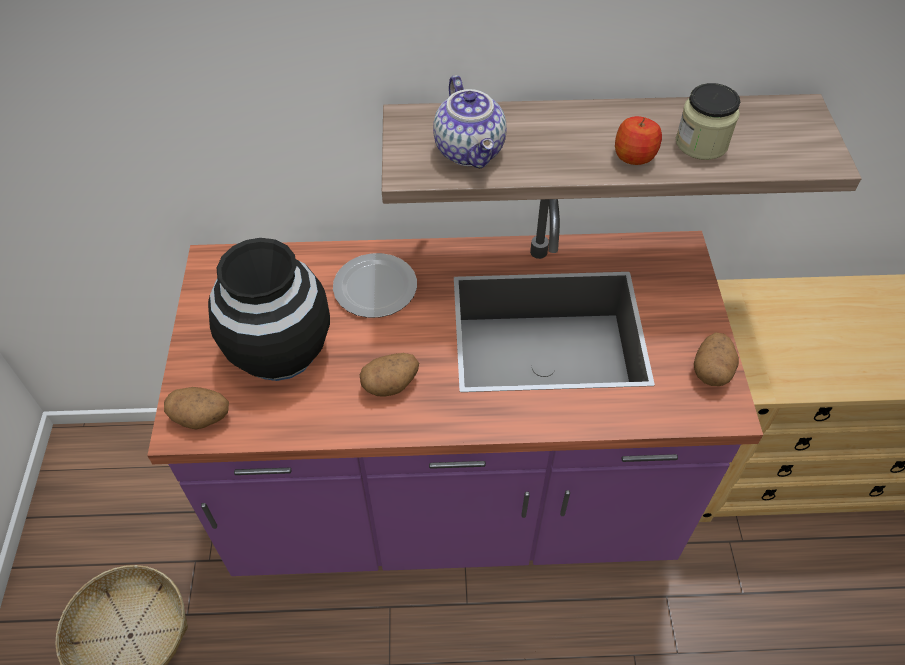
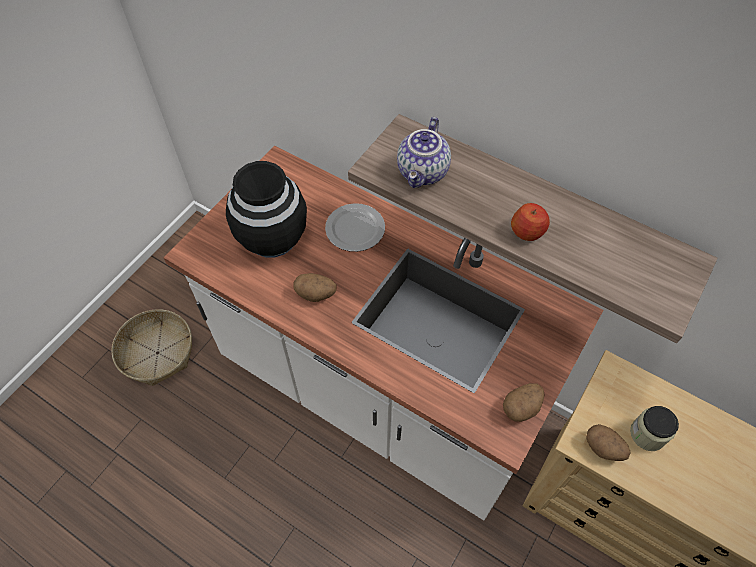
camera: 35 degrees right, 5 degrees up
(202, 417) = (204, 252): potato -> potato (603, 448)
(452, 501) = (378, 391): purple counter -> white counter
(701, 143) = (584, 247): jar -> jar (647, 434)

